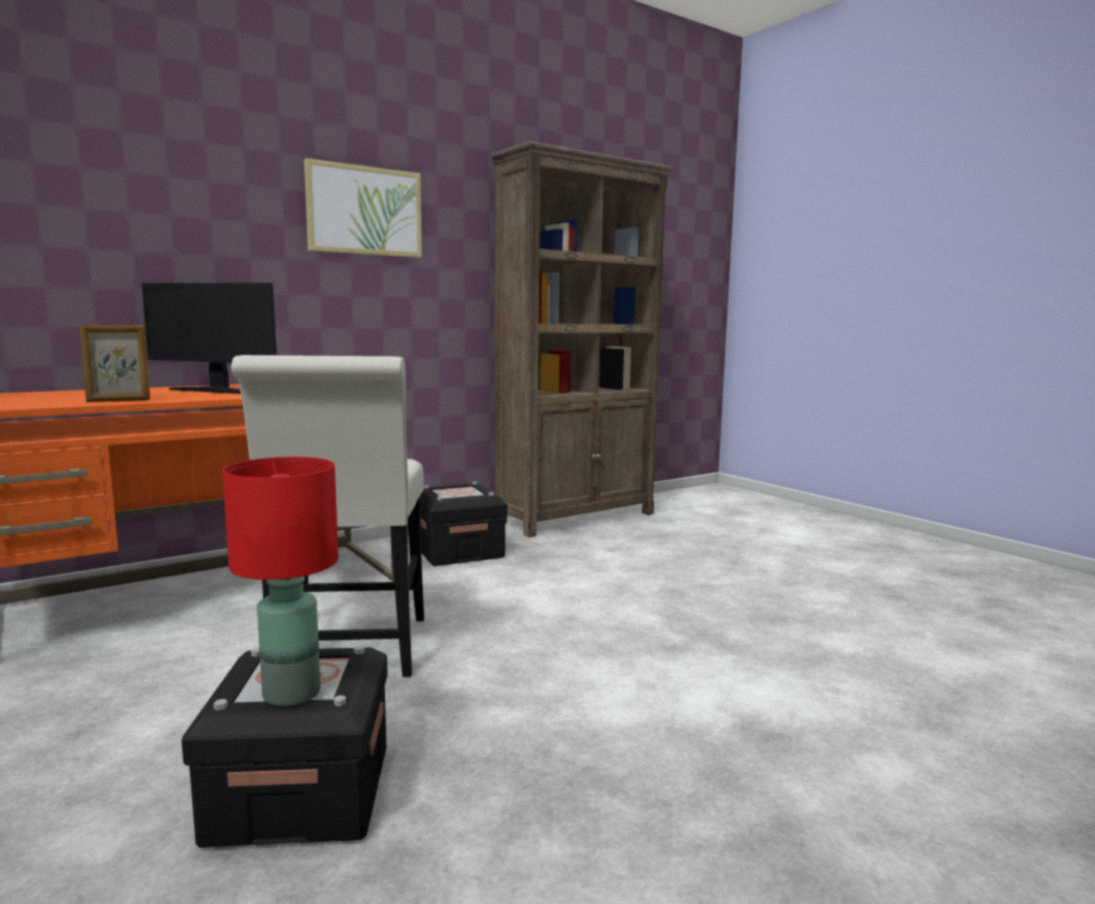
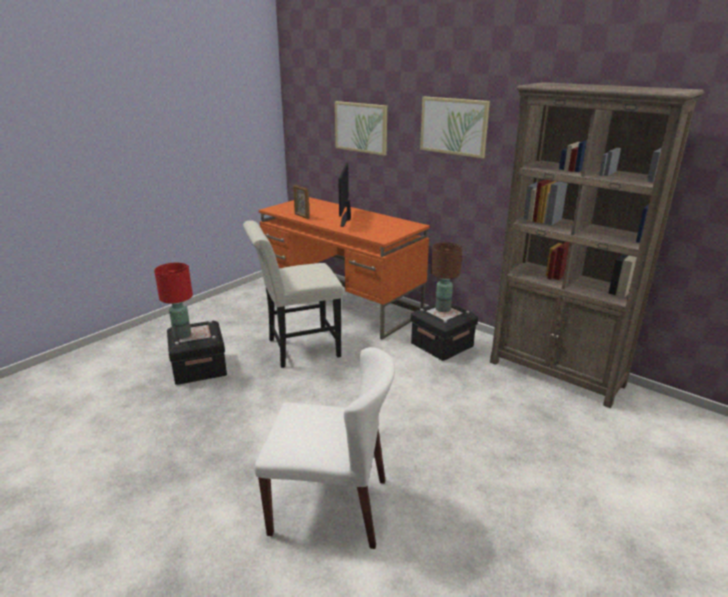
camera: 75 degrees right, 15 degrees up
(149, 213) = (361, 127): none -> picture
(449, 490) = (442, 309): none -> brown table lamp
(842, 671) = (330, 506): none -> white chair

